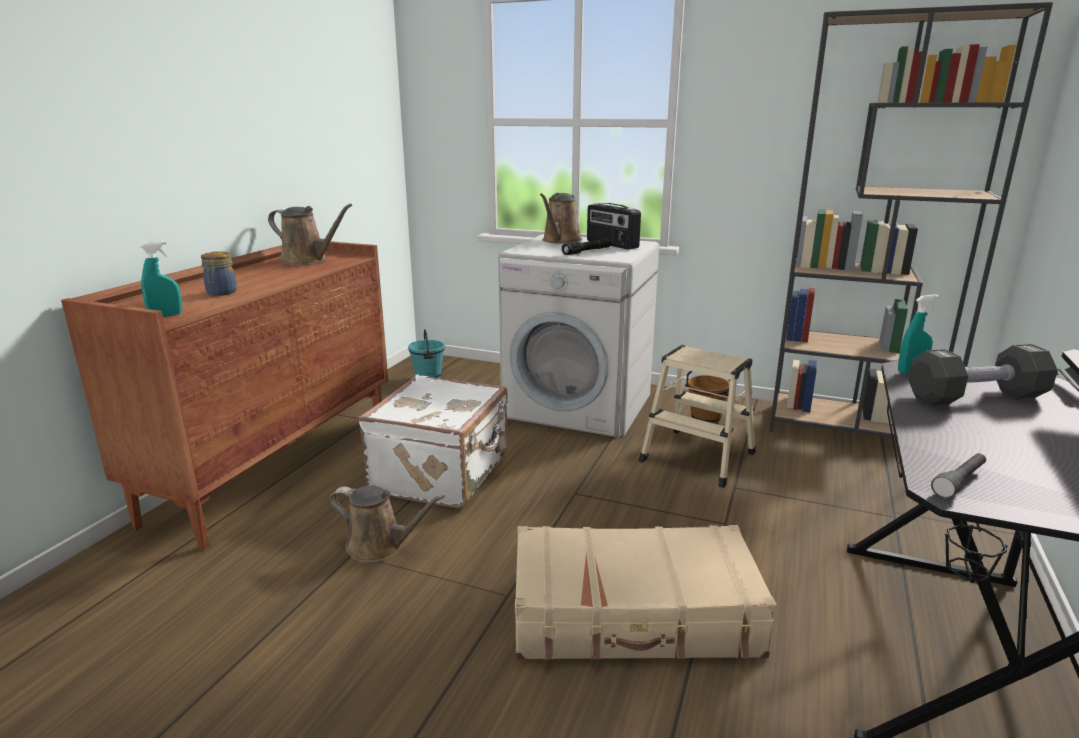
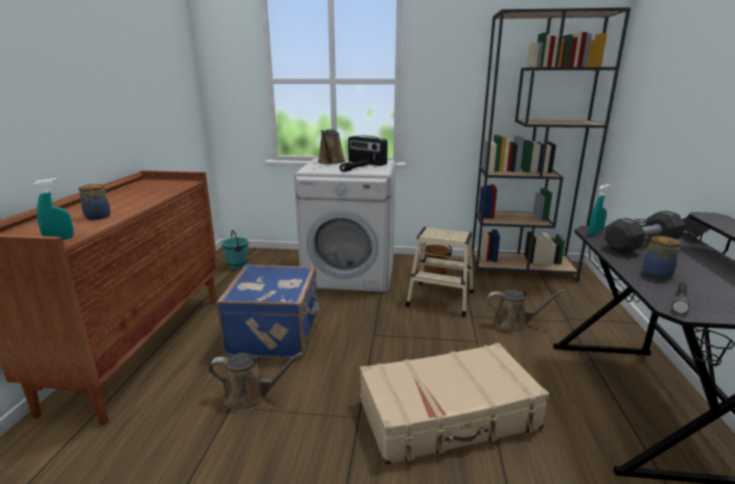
camera: 15 degrees left, 0 degrees up
(307, 260) = (153, 186): brown watering can -> brown watering can (513, 324)
(443, 474) = (276, 334): white suitcase -> blue suitcase
(962, 439) = (657, 273): none -> jar

